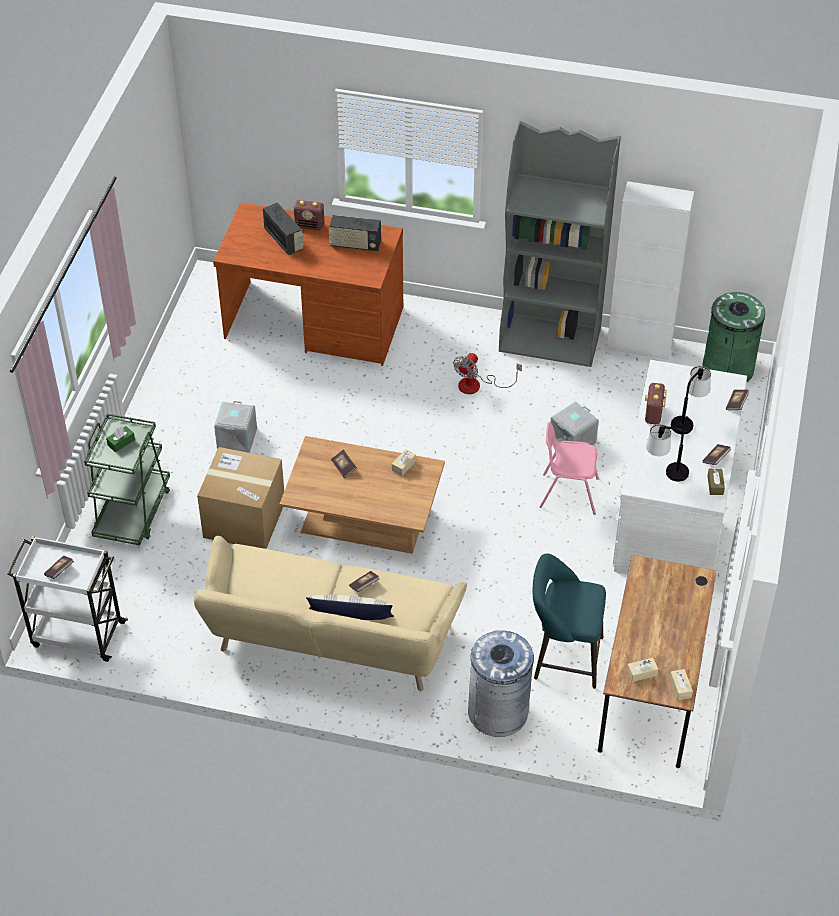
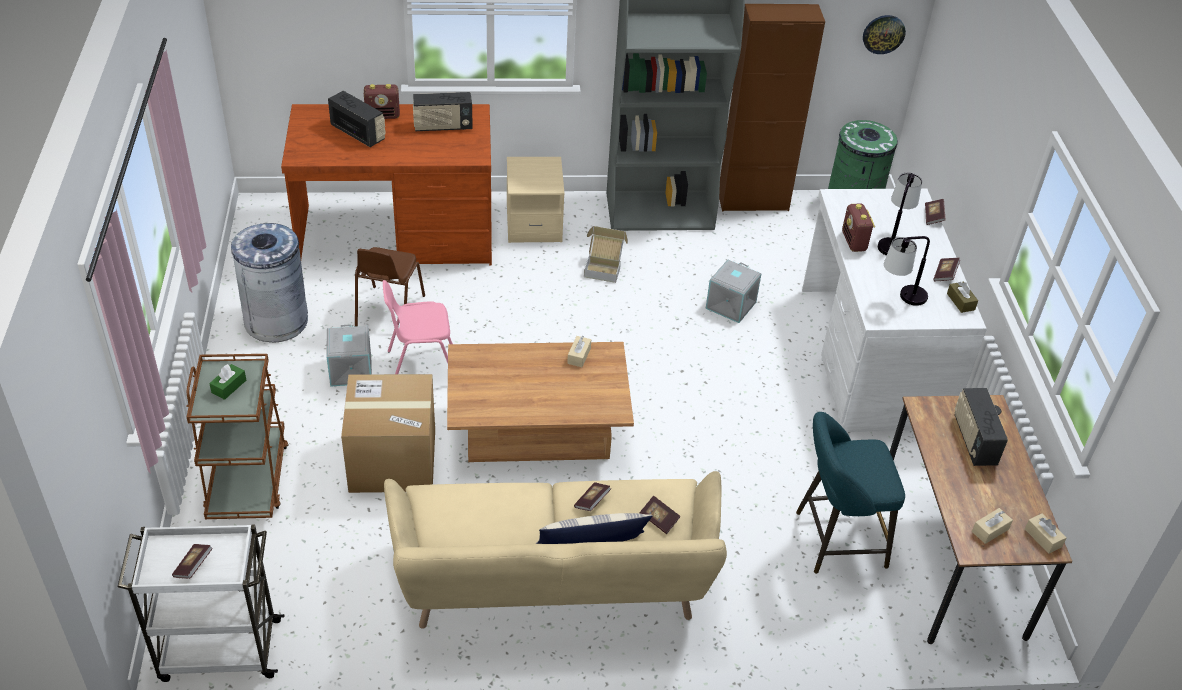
camera: 20 degrees left, 5 degrees down
(133, 512) = (248, 480): green cart -> brown cart
(283, 392) = (388, 311): none -> brown chair
(343, 467) = (509, 370): book -> book (659, 519)
(433, 333) = (534, 224): none -> beige nightstand
(477, 385) = (603, 267): fan -> cardboard box
(498, 711) = (792, 623): grey trash can -> grey trash can (277, 321)
(568, 493) = (752, 359): pink chair -> pink chair (421, 366)
(639, 345) = (753, 202): white cabinet -> brown cabinet
(669, 602) = (973, 440): none -> radio
(757, 223) = (883, 34): none -> wall clock

